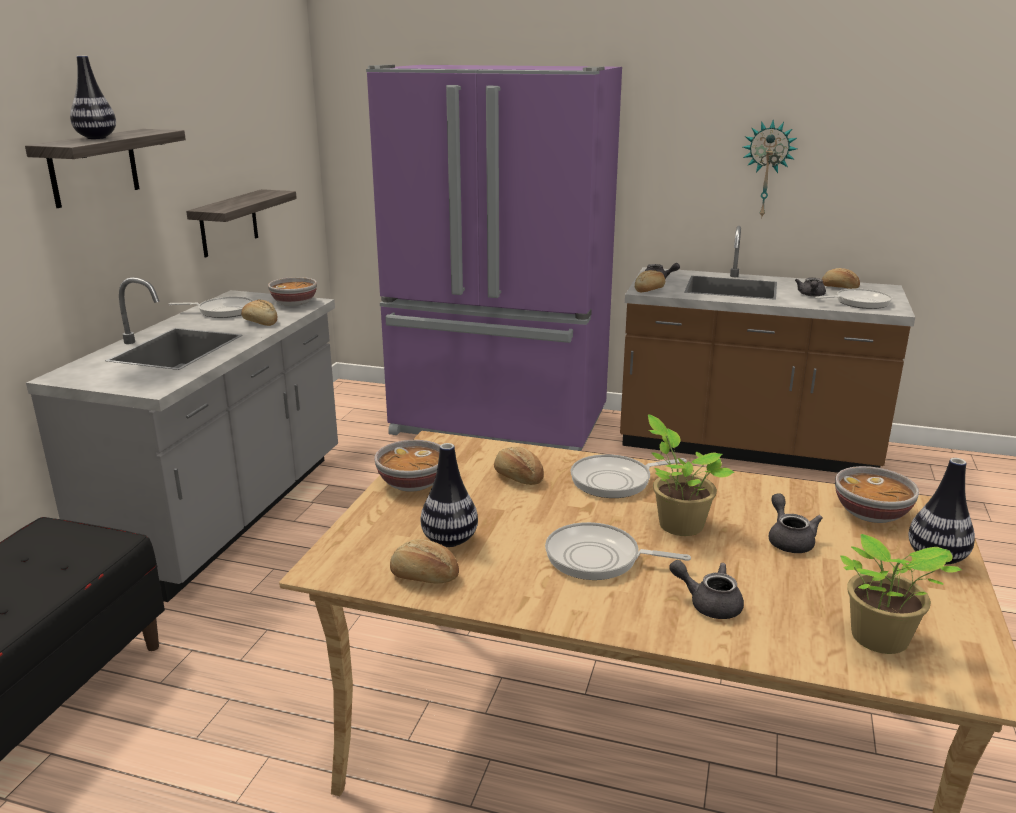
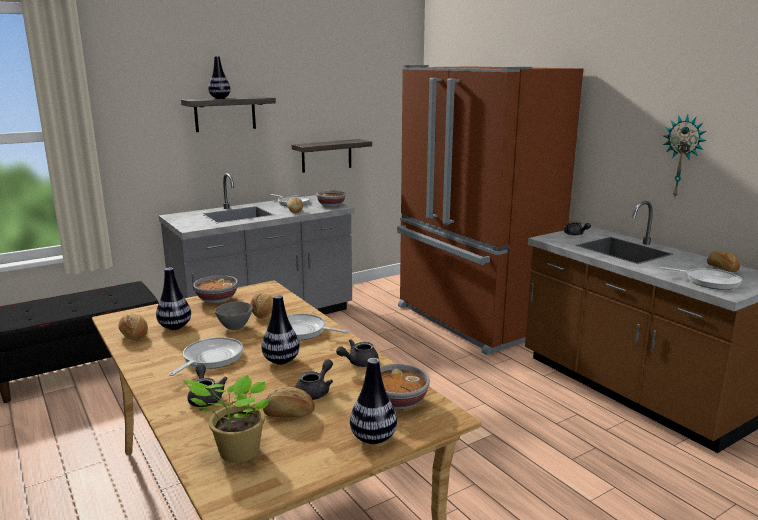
camera: 40 degrees right, 5 degrees down
(499, 424) = (471, 320): purple fridge -> brown fridge
(529, 509) = (235, 327): none -> grey bowl
(598, 558) = (210, 358): frying pan -> frying pan turned 60 degrees clockwise
(650, 290) = (553, 239): bread -> bread (288, 414)
(677, 524) = (281, 361): potted plant -> vase
(811, 295) = (677, 268): grey teapot -> grey teapot (358, 363)

